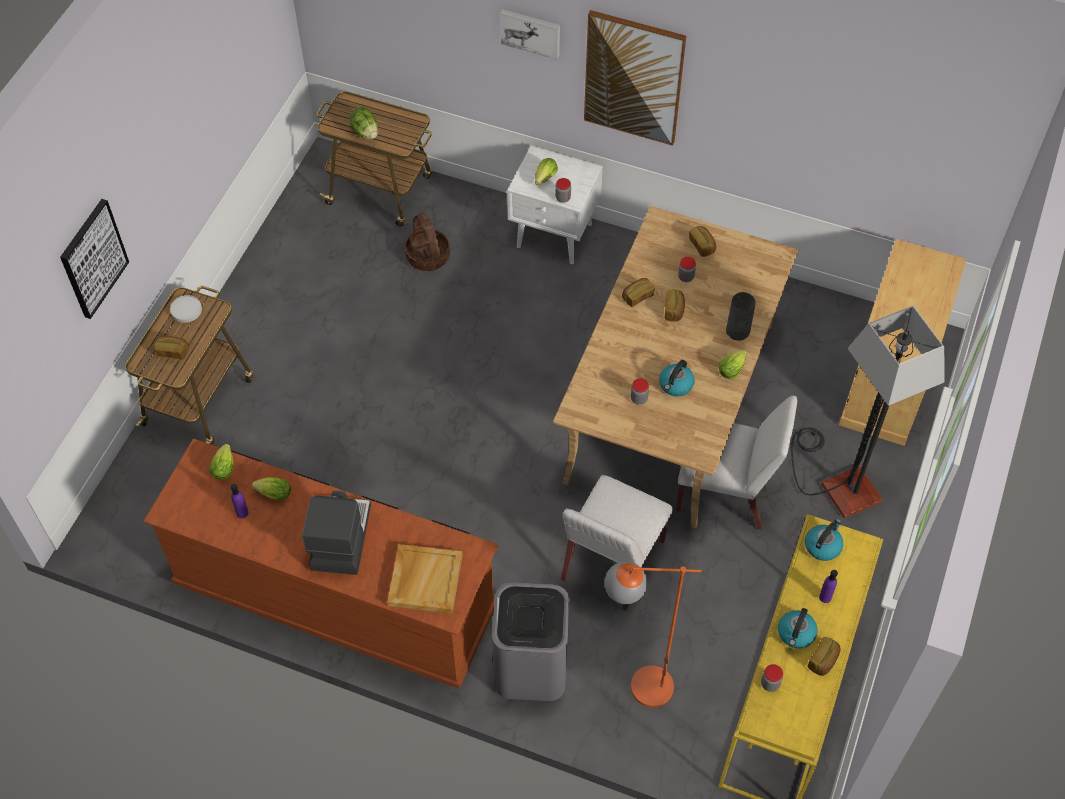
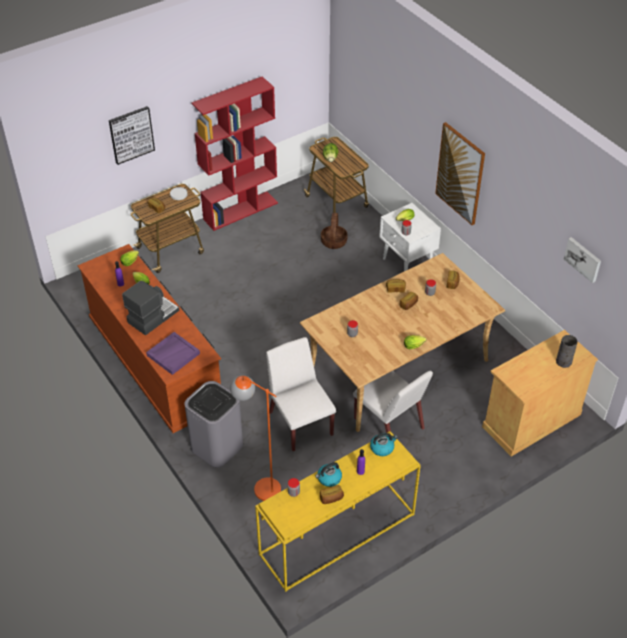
camera: 35 degrees right, 10 degrees down
(250, 277) = (241, 210): none -> red bookcase
(425, 579) = (173, 354): beige tray -> purple tray
(531, 32) = (420, 128): picture -> picture (583, 259)
(612, 561) = (300, 423): white chair -> white chair turned 90 degrees clockwise
(675, 385) = (377, 338): kettle -> none
(737, 331) = (433, 330): grey vase -> grey vase (563, 362)
(838, 482) = (456, 453): floor lamp -> none

